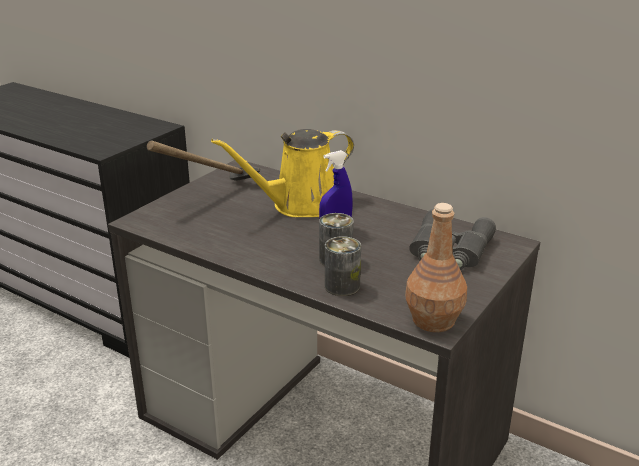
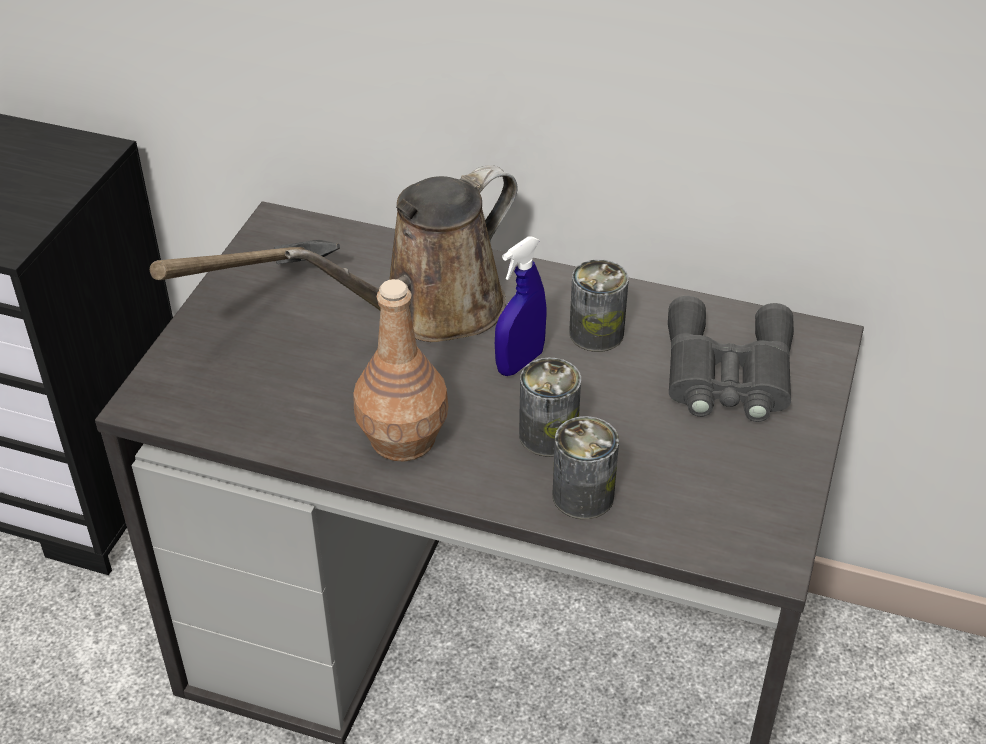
camera: 15 degrees left, 15 degrees up
(300, 206) = (433, 310): yellow watering can -> brown watering can
(383, 225) = (596, 333): none -> can
(434, 320) = (758, 543): brown bottle -> brown bottle (404, 438)

